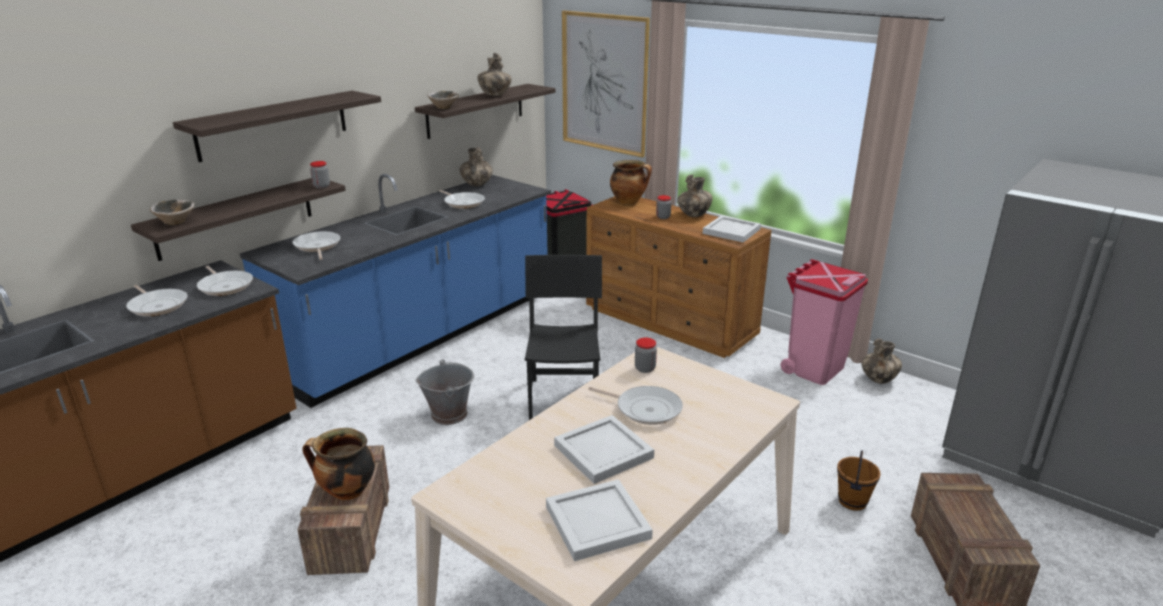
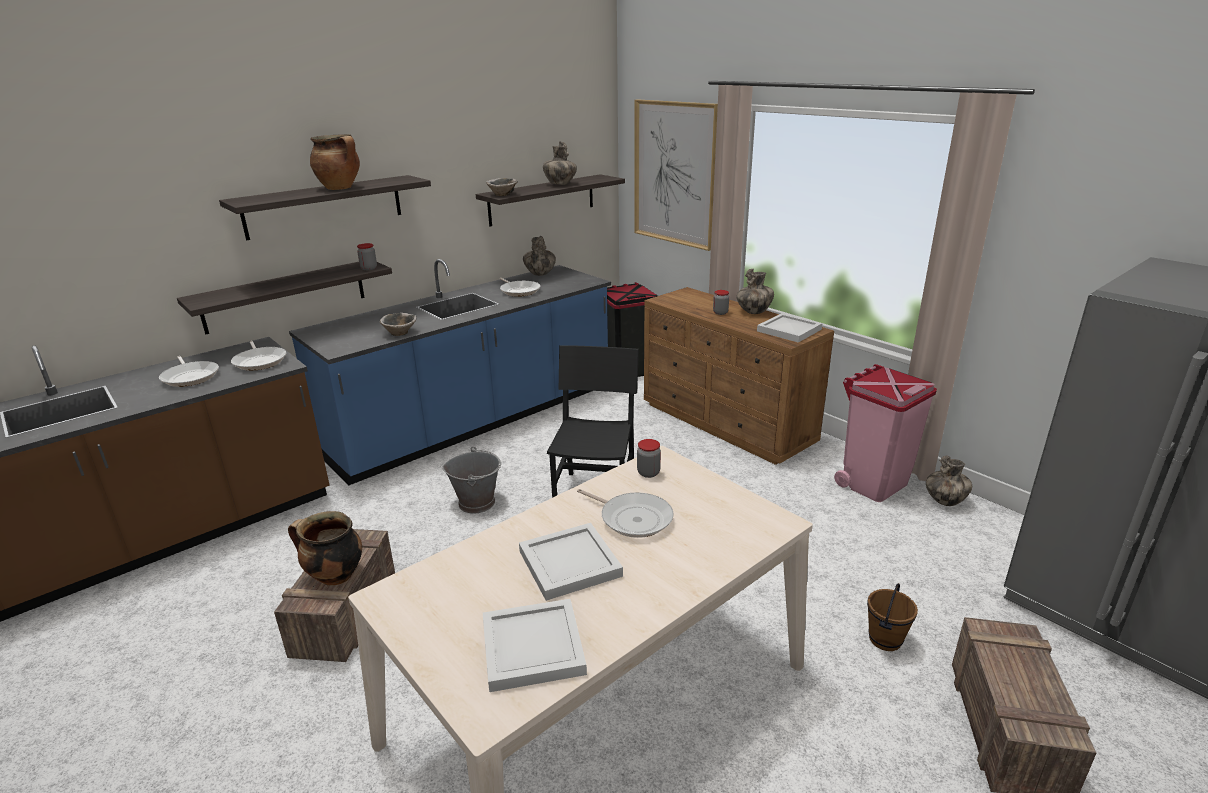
camera: 10 degrees right, 0 degrees up
(175, 222) = (217, 297): bowl -> bowl (400, 333)
(317, 246) = (362, 327): frying pan -> none
(629, 202) = (690, 296): cooking pot -> cooking pot (341, 188)

